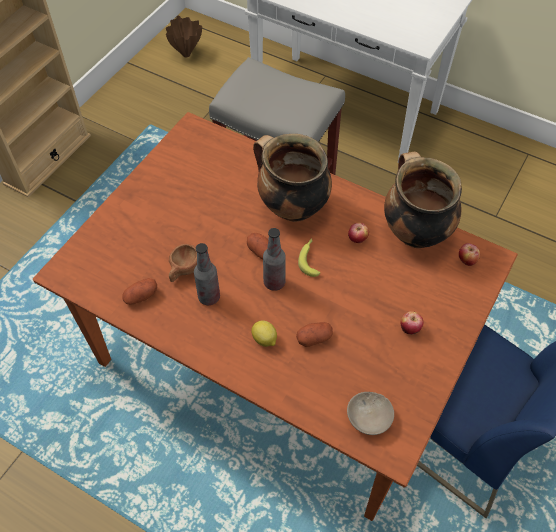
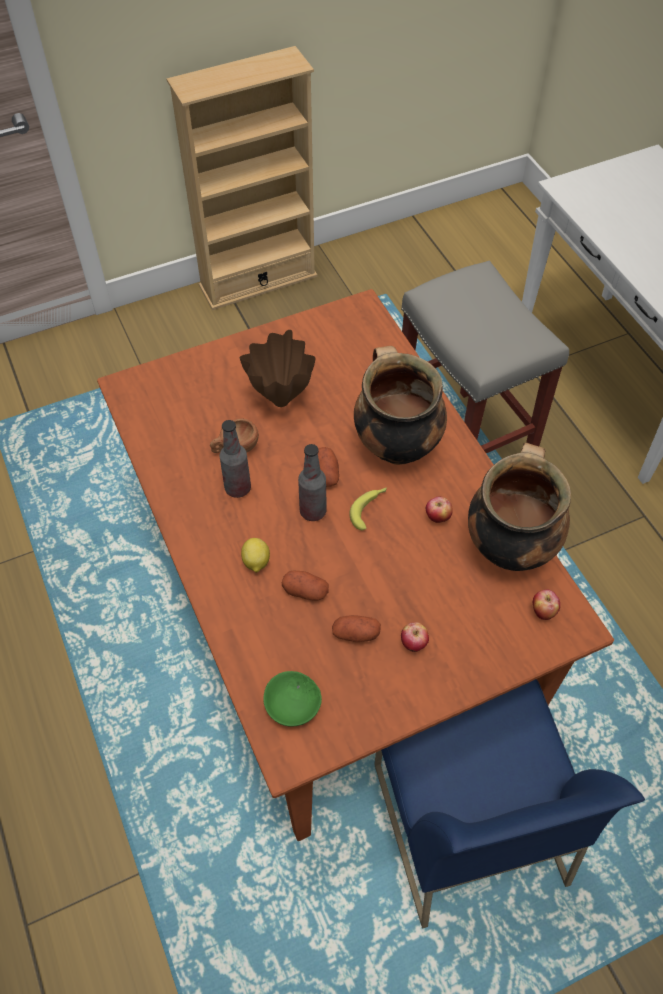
camera: 35 degrees right, 0 degrees up
(141, 296) = (176, 450): potato -> potato (355, 634)
(186, 55) = (482, 236): brown vase -> brown vase (280, 402)
(368, 419) = (290, 705): beige bowl -> green bowl

